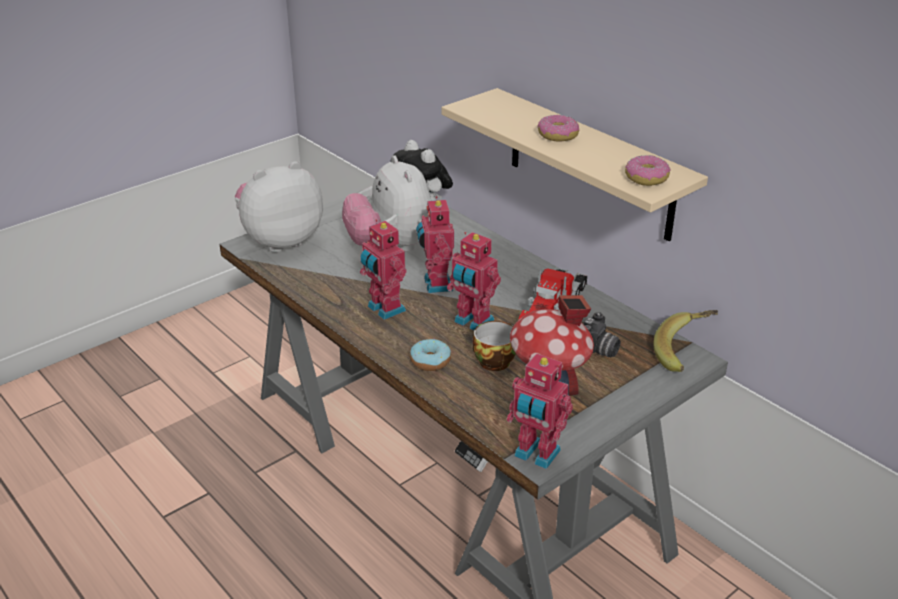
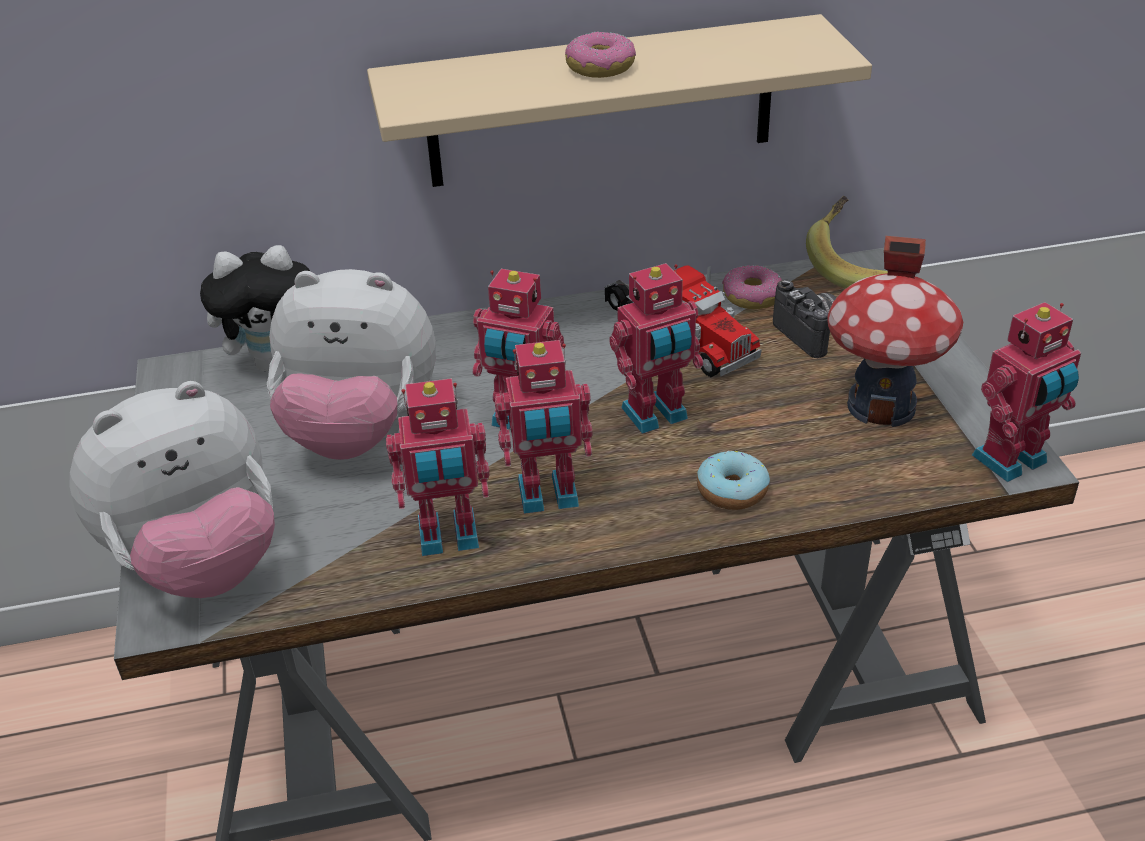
camera: 60 degrees left, 5 degrees up
(280, 241) = (200, 563): plush toy -> plush toy turned 120 degrees counterclockwise
(336, 292) = (448, 538): none -> toy robot
(494, 360) = (769, 426): cup -> none
(646, 178) = (796, 47): donut -> donut (751, 297)

